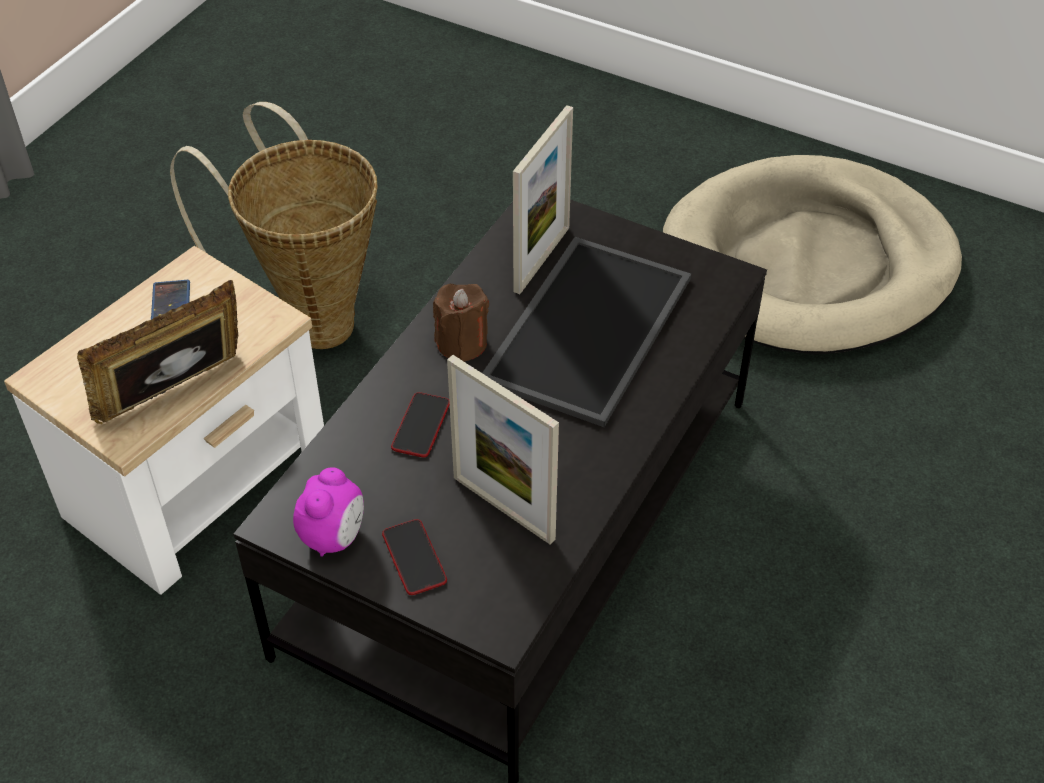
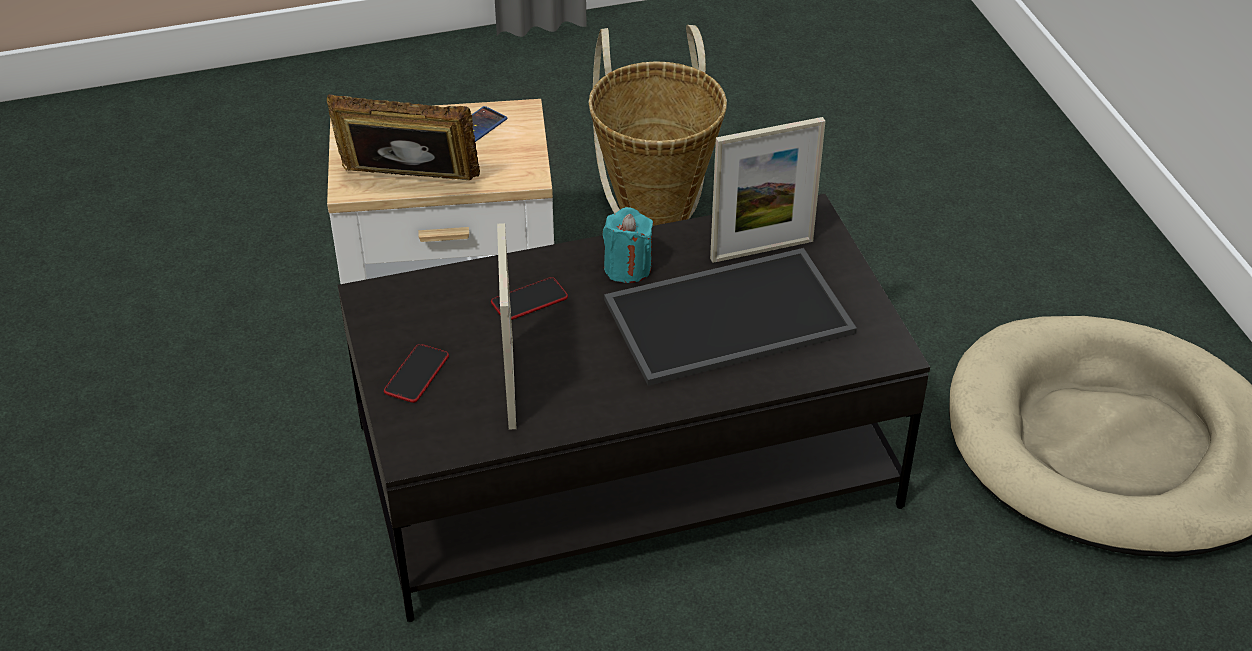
camera: 45 degrees right, 5 degrees down
(334, 536) = (388, 327): alarm clock -> none
(462, 343) = (627, 268): brown candle -> turquoise candle

